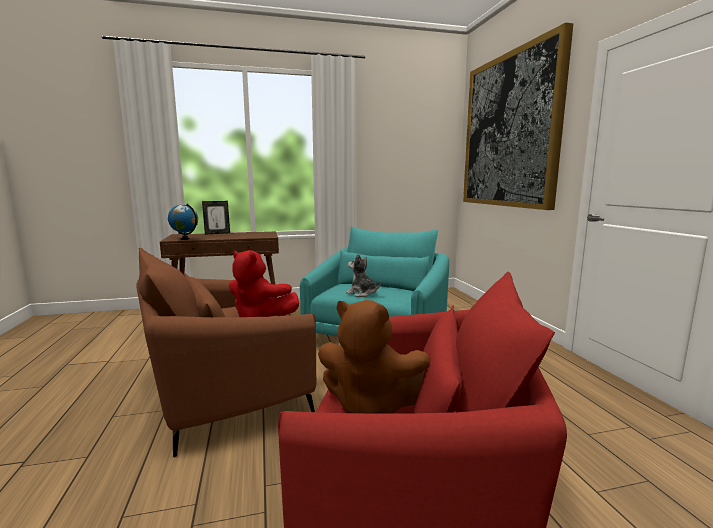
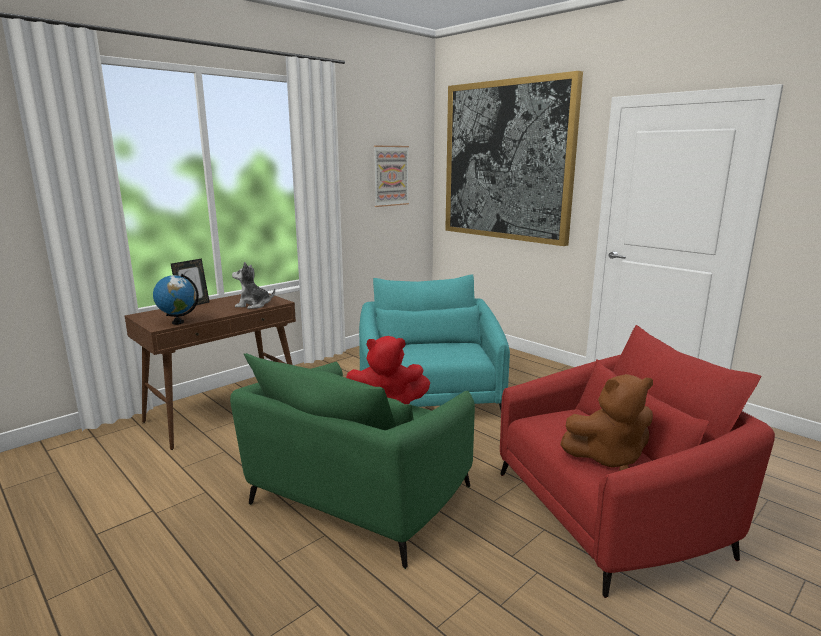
camera: 30 degrees left, 5 degrees up
(225, 391) = (359, 496): brown armchair -> green armchair
(362, 293) = (431, 356): plush toy -> plush toy (253, 305)
(413, 152) = (391, 176): none -> picture

